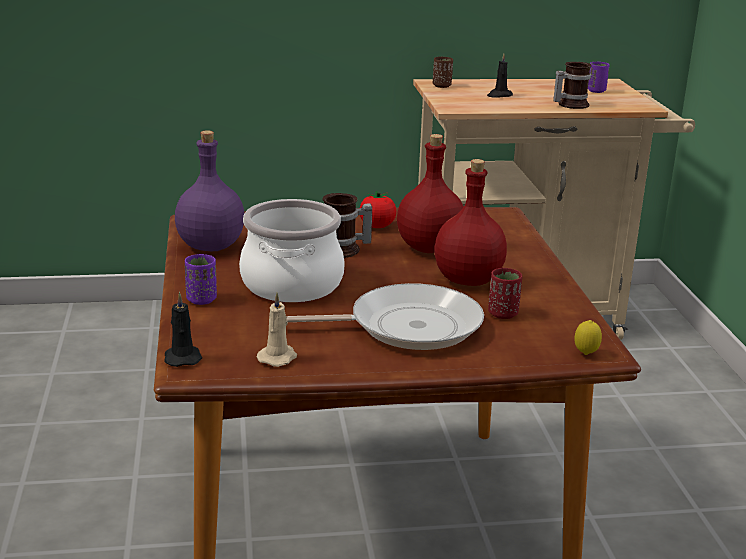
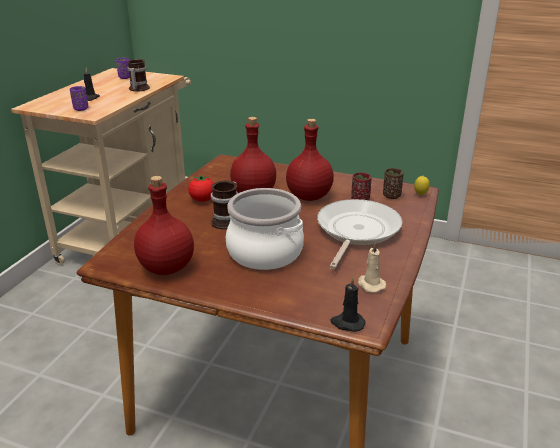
camera: 60 degrees left, 5 degrees up
(201, 300) = (258, 293): purple cup -> purple cup (81, 109)
(211, 246) = (166, 267): purple bottle -> red bottle
(441, 86) = (43, 105): brown cup -> brown cup (391, 196)

